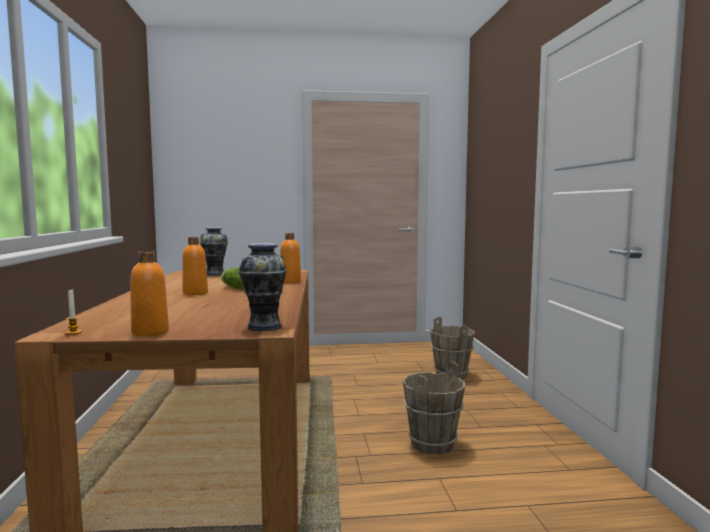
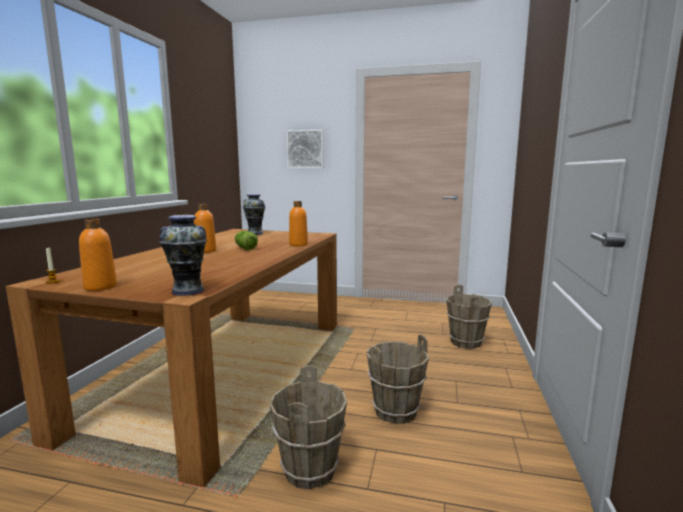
camera: 20 degrees right, 5 degrees up
(243, 177) = (305, 149): none -> picture
(392, 507) = (310, 470): none -> brown bucket

